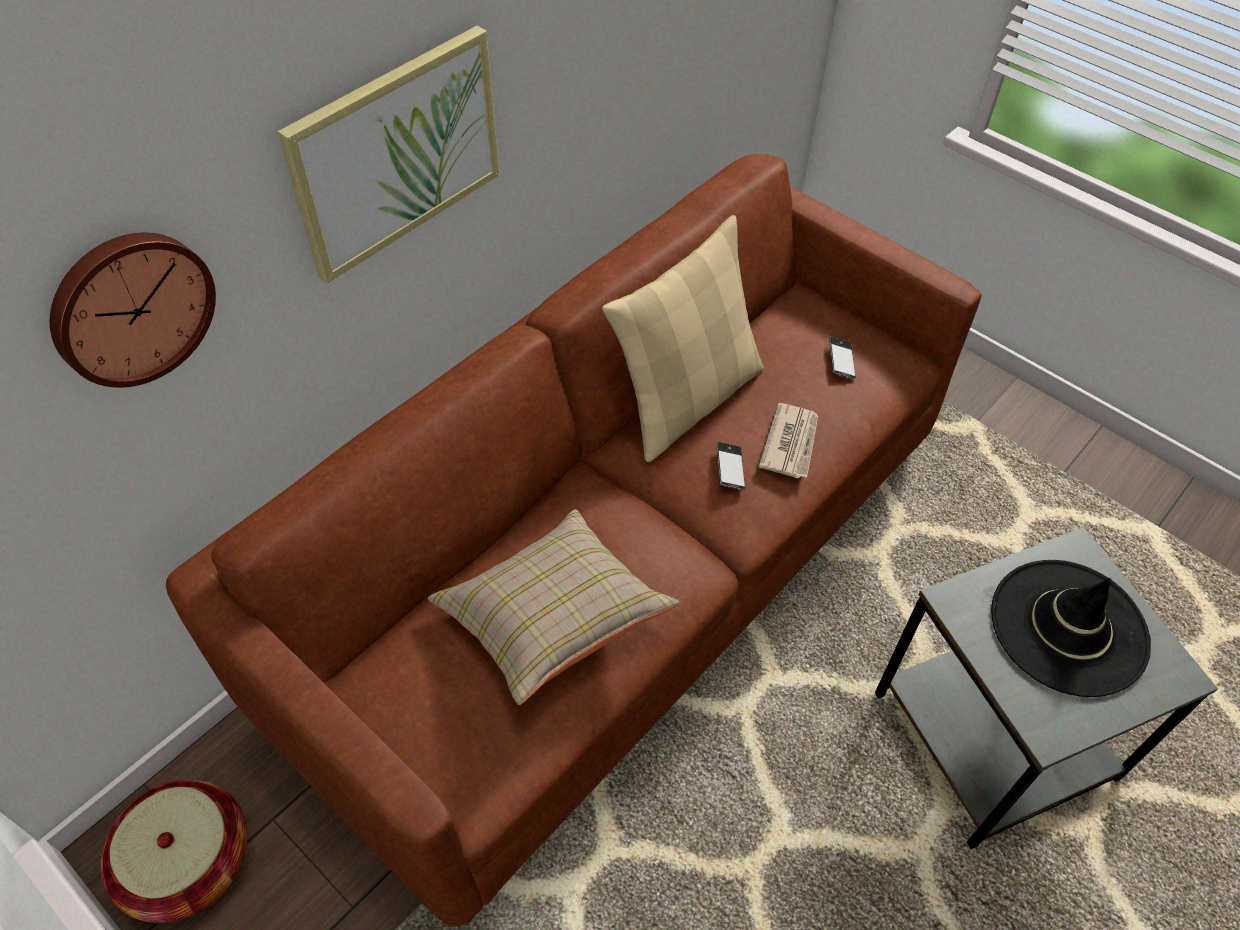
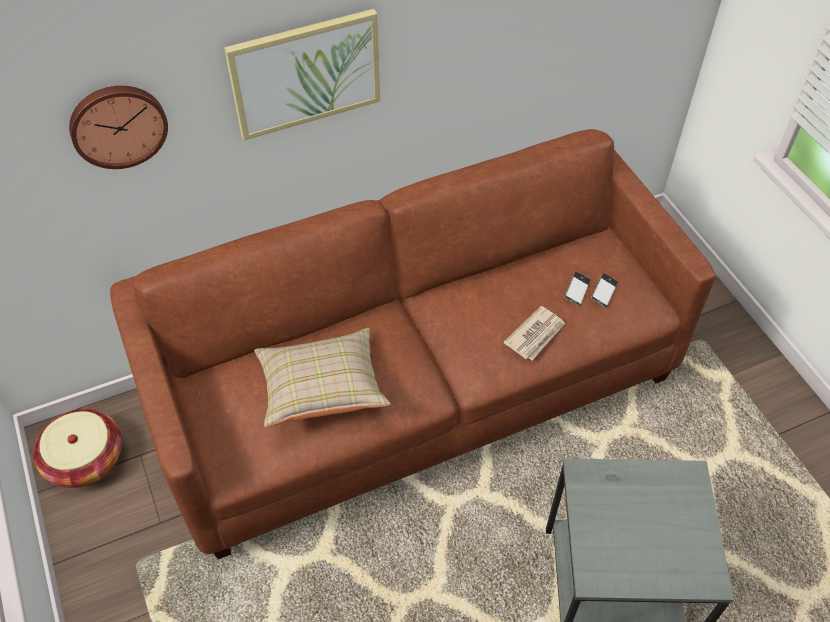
camera: 25 degrees right, 0 degrees up
(687, 400) = (483, 284): beige pillow -> none
(730, 469) = (484, 338): phone -> phone (577, 291)
(1068, 627) = (651, 520): black hat -> none

